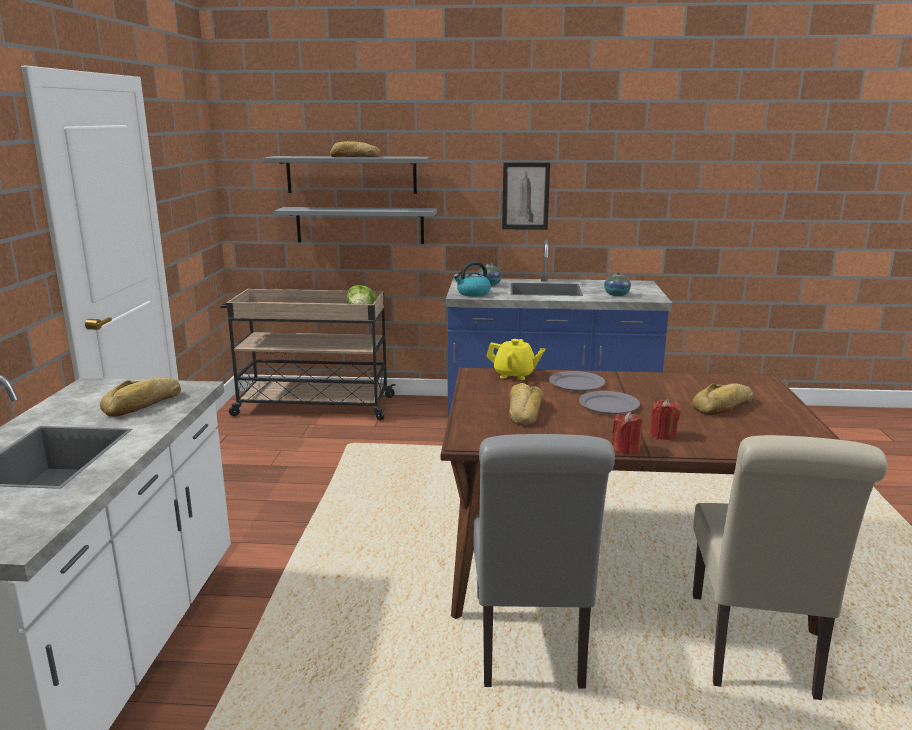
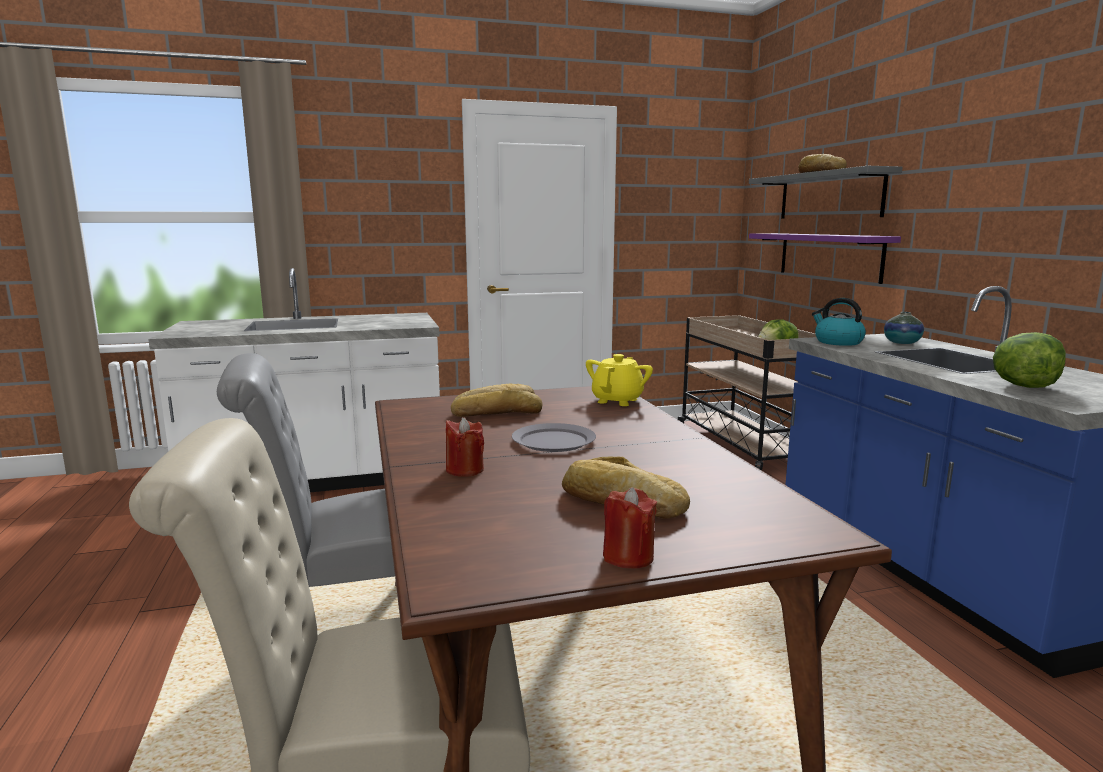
camera: 70 degrees right, 5 degrees down
(144, 404) = (382, 323): bread -> none
(360, 225) = (829, 256): grey shelf -> purple shelf
(514, 375) = (617, 400): yellow teapot -> yellow teapot turned 150 degrees counterclockwise
(525, 196) = (1013, 218): picture -> none
(576, 383) = (620, 423): grey plate -> none
(616, 295) = (1024, 386): vase -> lettuce
(626, 449) = (406, 455): red candle -> red candle (628, 557)

